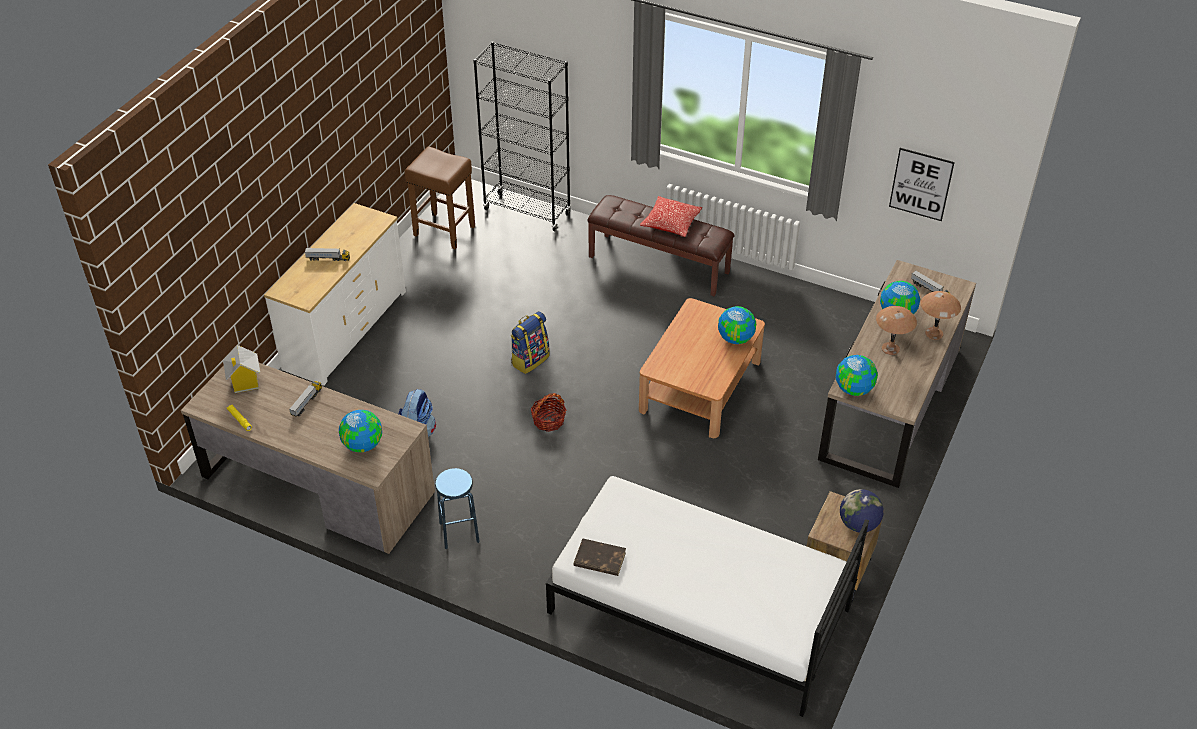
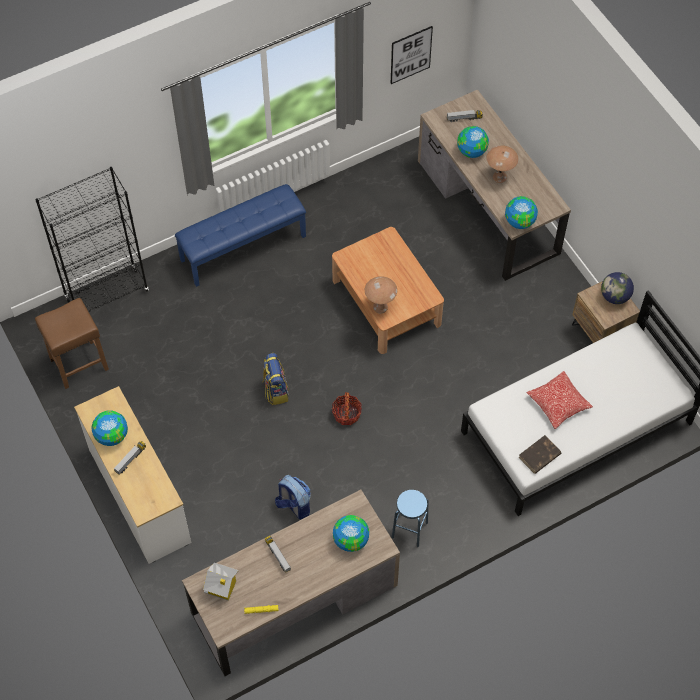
camera: 55 degrees left, 15 degrees up
(659, 264) = (243, 247): brown bench -> blue bench
(671, 223) = (247, 214): pillow -> pillow (558, 403)
(735, 338) = (394, 253): globe -> globe (111, 436)
(934, 333) = (504, 144): brown table lamp -> brown table lamp (380, 307)

